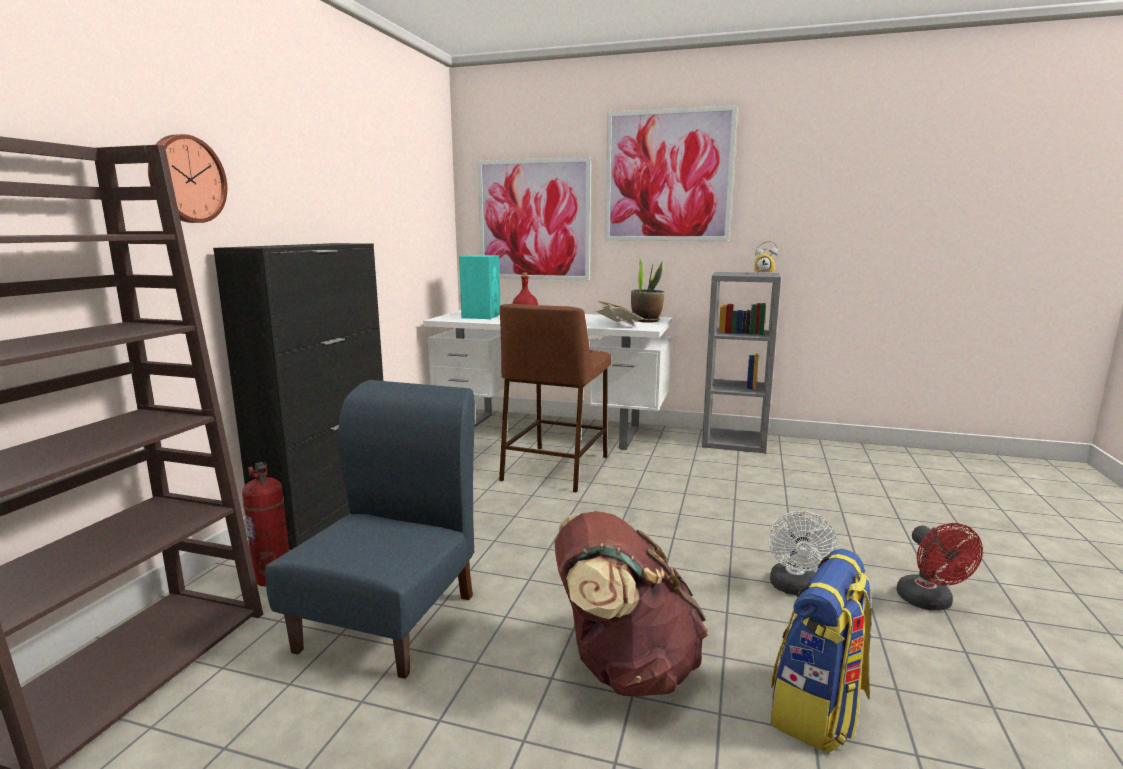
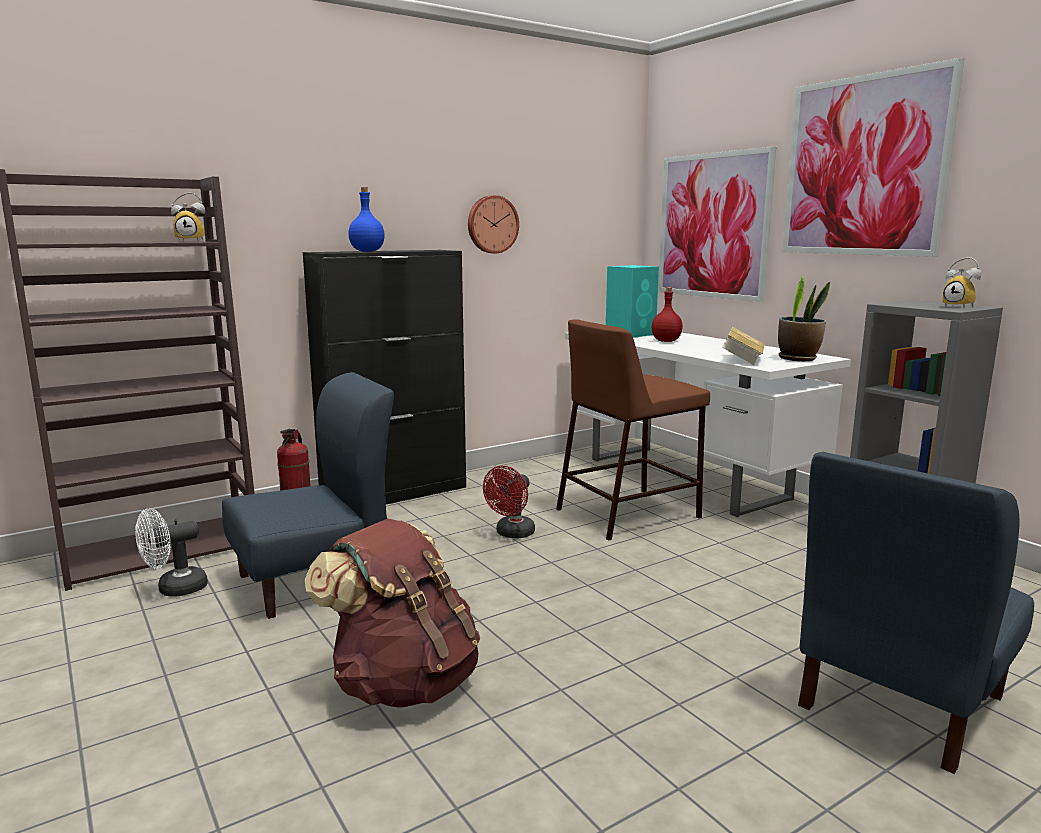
camera: 40 degrees right, 0 degrees up
(119, 234) = (192, 241): none -> alarm clock
(185, 179) = (284, 198): wall clock -> wall clock (492, 224)
(293, 245) = (367, 251): none -> blue bottle
(795, 589) = (671, 705): white fan -> white fan (174, 589)
(818, 711) = (492, 798): backpack -> none
(872, 532) = (899, 701): none -> blue chair
(930, 603) = (818, 796): red fan -> red fan (512, 534)

